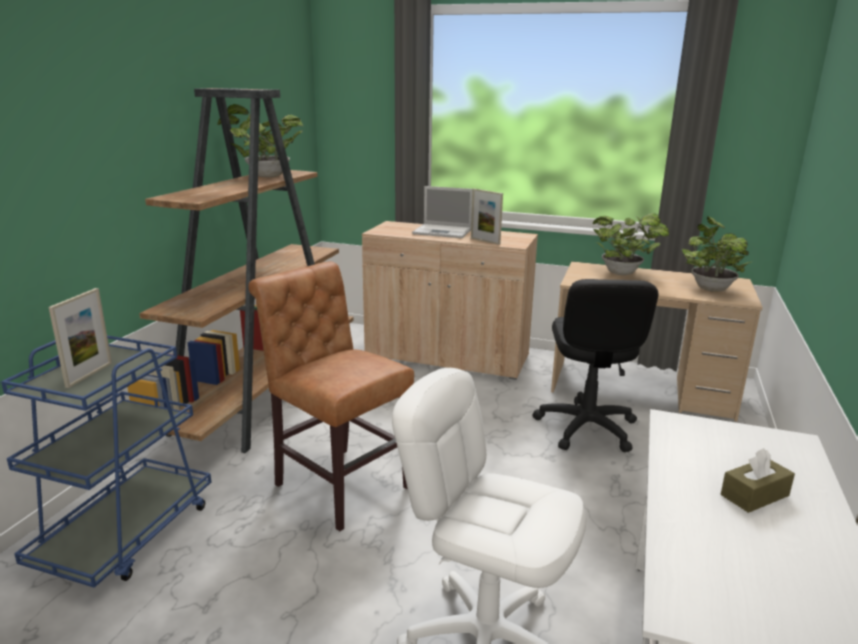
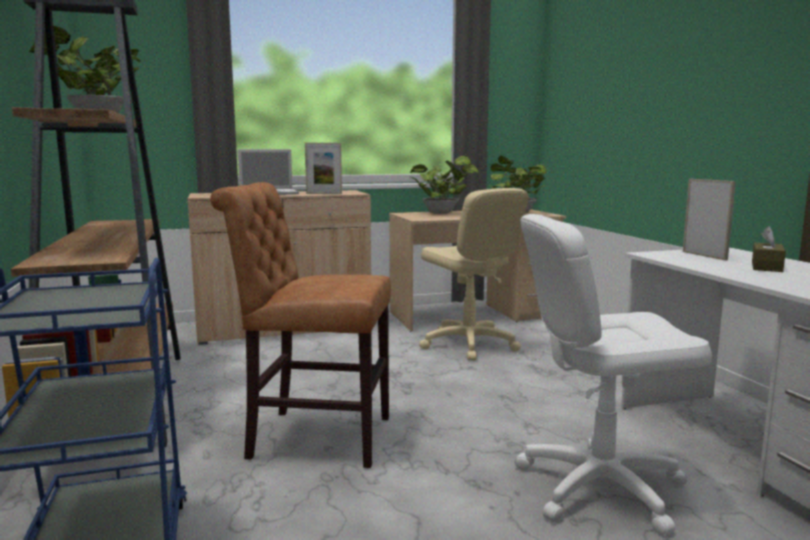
camera: 35 degrees left, 10 degrees down
(89, 375) = (72, 306): picture frame -> picture frame (704, 255)
(586, 428) = (469, 345): black office chair -> beige office chair

